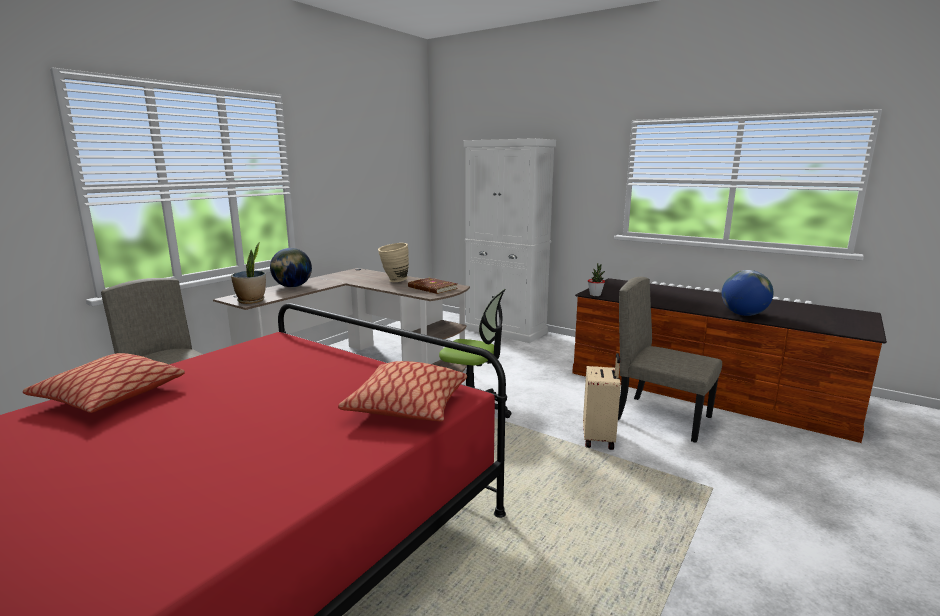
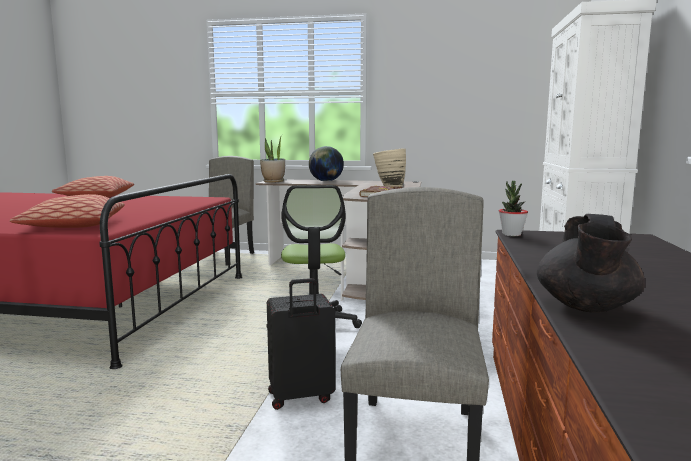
camera: 65 degrees right, 5 degrees down
(599, 439) = (300, 397): beige suitcase -> black suitcase
(743, 314) = (586, 307): globe -> black teapot

